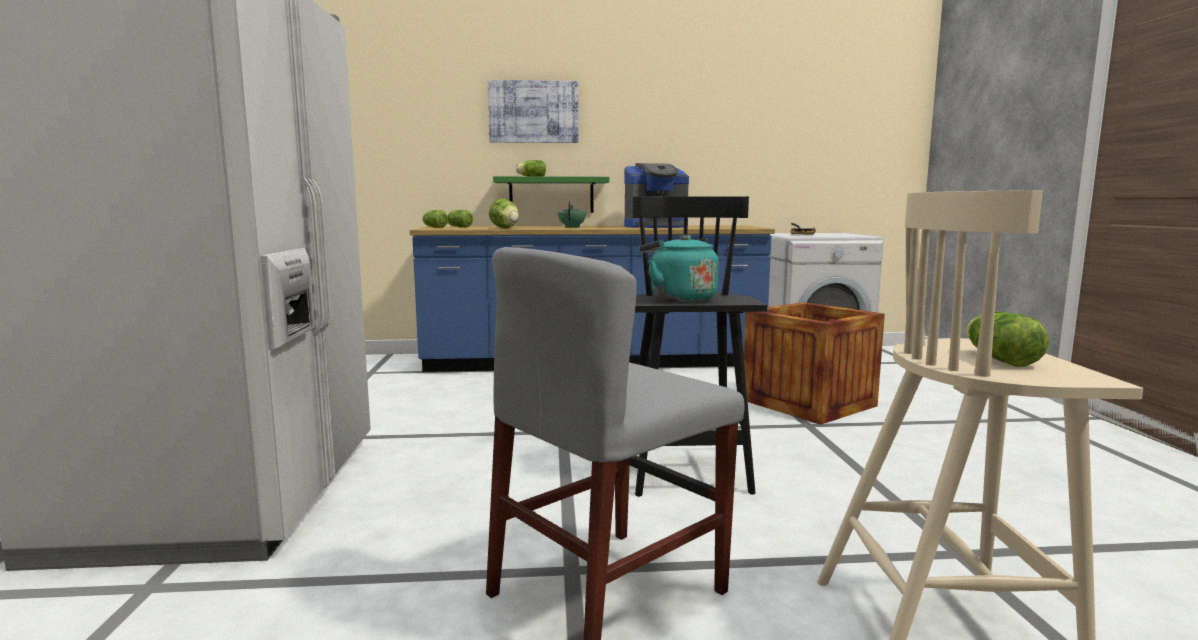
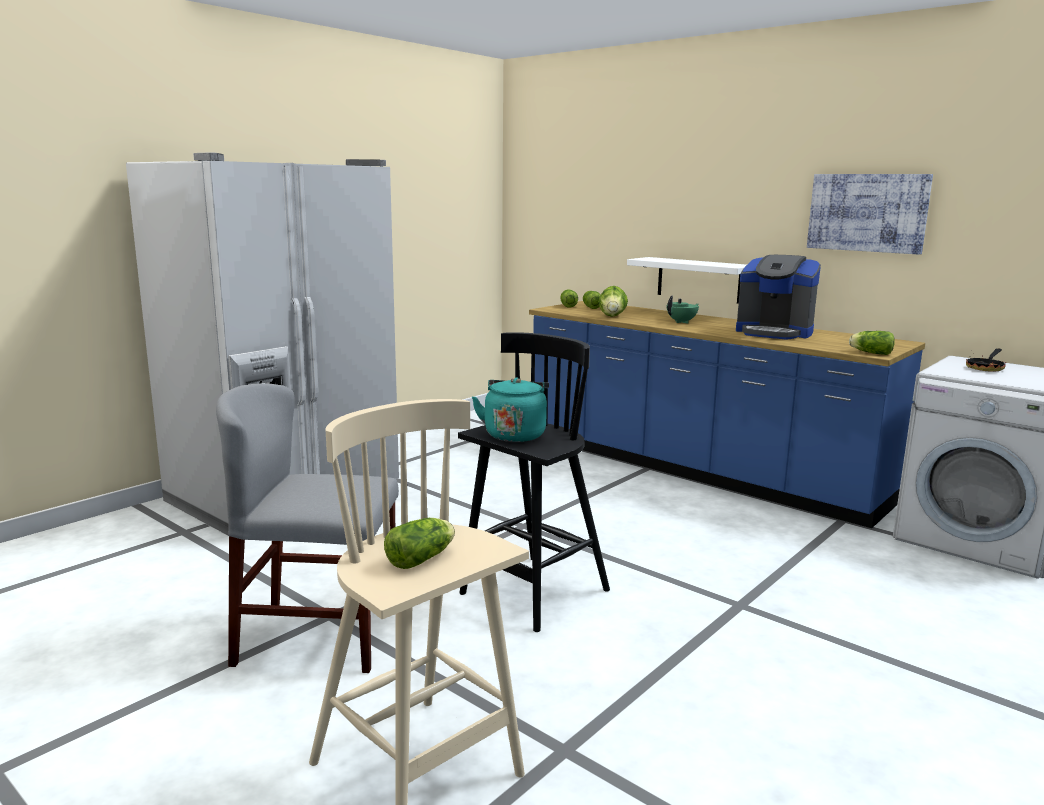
camera: 45 degrees right, 5 degrees up
(530, 177) = (673, 259): lettuce -> lettuce (870, 353)
(533, 112) = (689, 188): picture -> picture (867, 212)
(551, 195) = (699, 280): green shelf -> white shelf
(808, 403) = (806, 586): crate -> none

